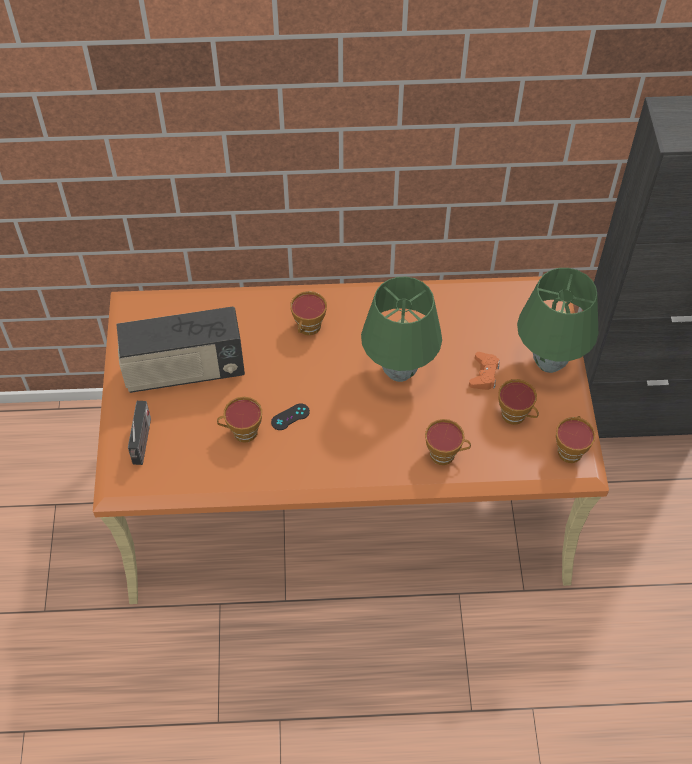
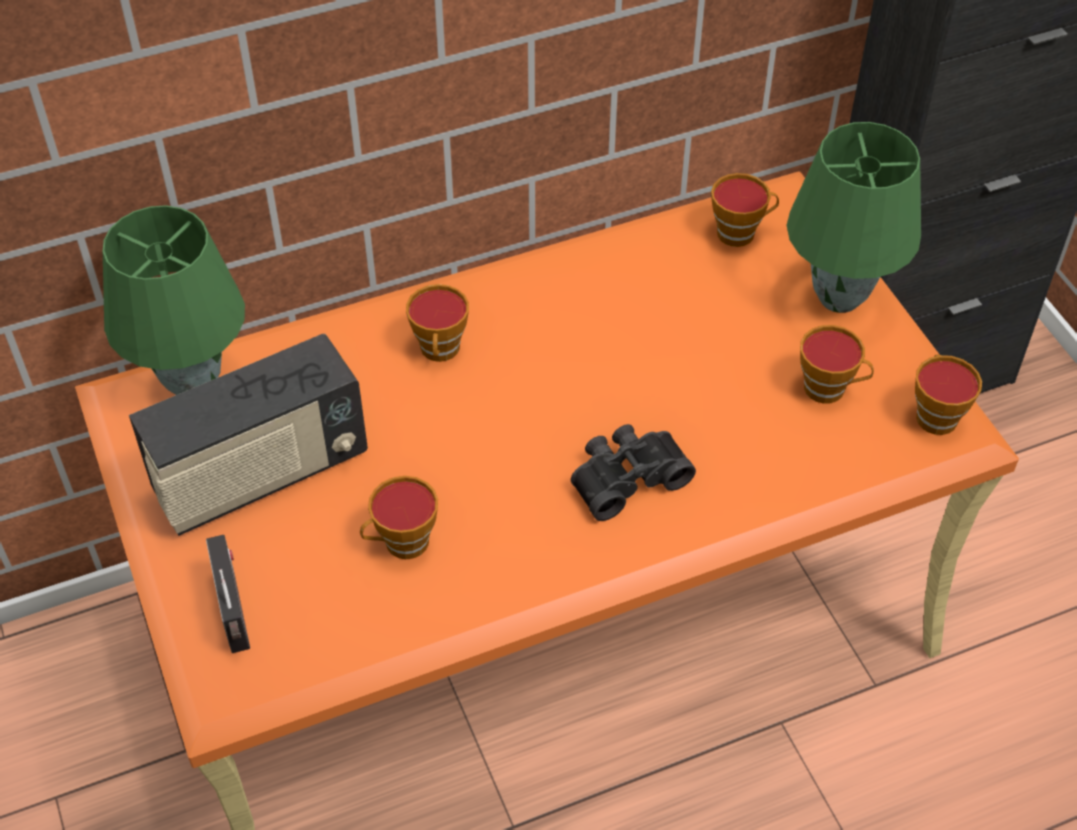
camera: 20 degrees left, 5 degrees down
(290, 417) = (472, 495): black game controller -> none
(377, 432) = (626, 477): none -> black binoculars
(398, 370) = (615, 374): green table lamp -> green table lamp (191, 382)
(445, 454) = (750, 478): cup -> cup (740, 232)
(484, 374) = (751, 342): orange game controller -> none

